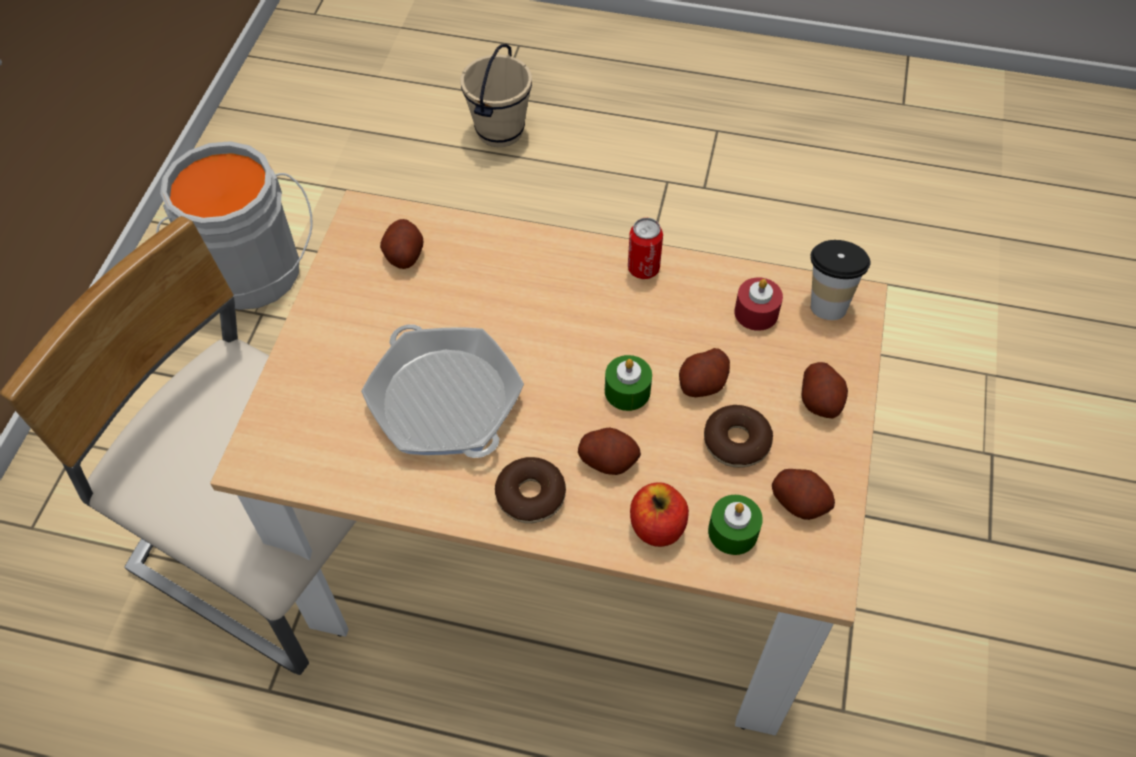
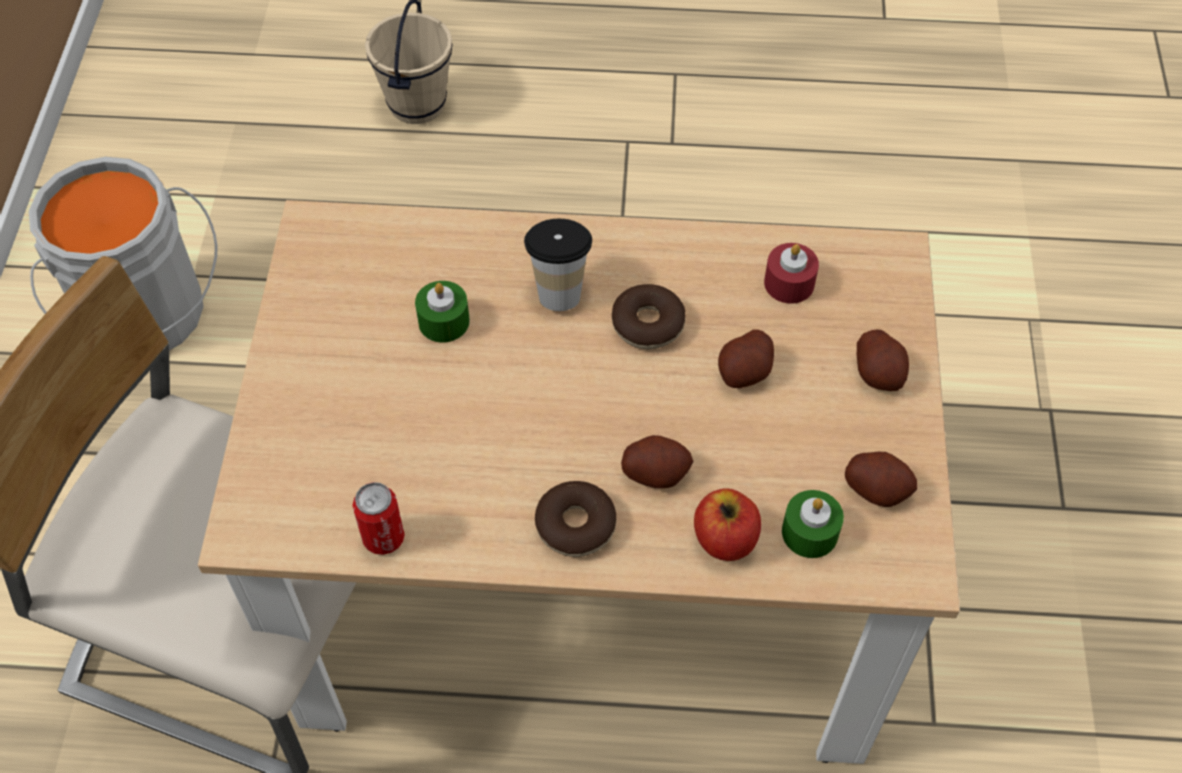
camera: 10 degrees left, 0 degrees up
(404, 255) = (371, 269): potato -> none
(445, 400) = (455, 431): frying pan -> none
(627, 391) = (661, 391): green candle -> green candle (444, 321)
(643, 269) = (652, 249): can -> can (383, 537)
(736, 442) = (794, 432): donut -> donut (647, 324)
(827, 301) = (866, 260): cup -> cup (559, 289)

